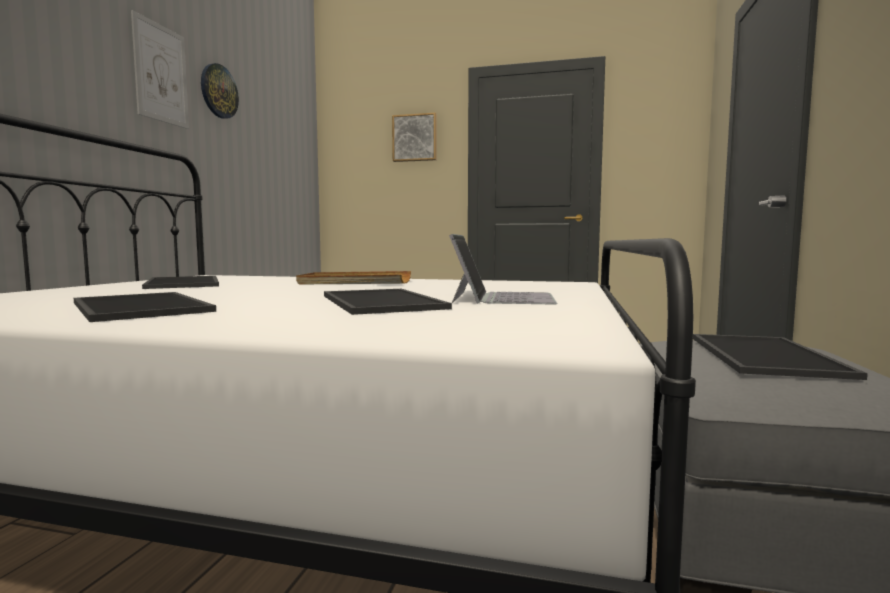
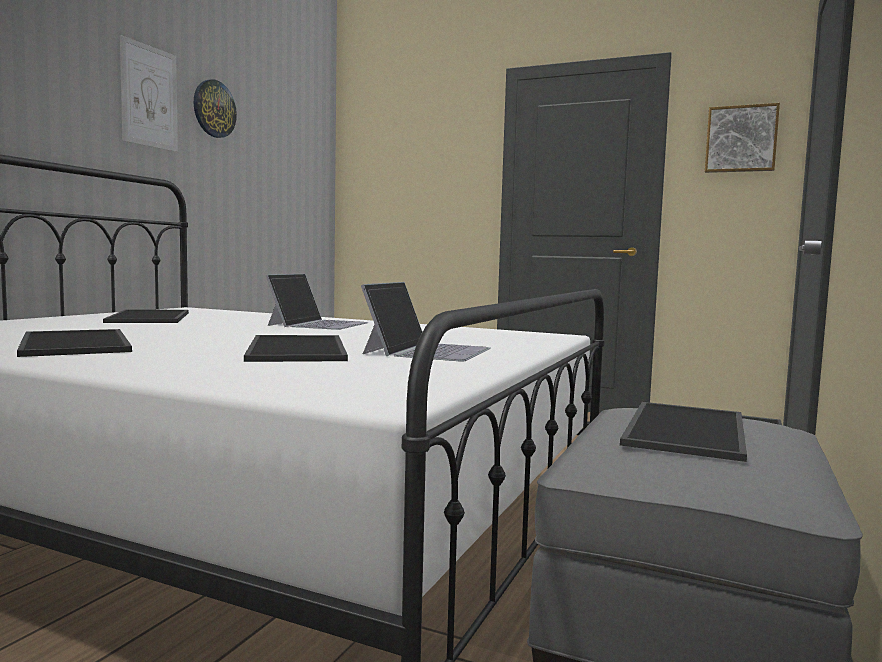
camera: 10 degrees right, 0 degrees up
(355, 282) = (318, 324): beige tray -> laptop
(415, 138) = (442, 152): picture -> picture (741, 139)

